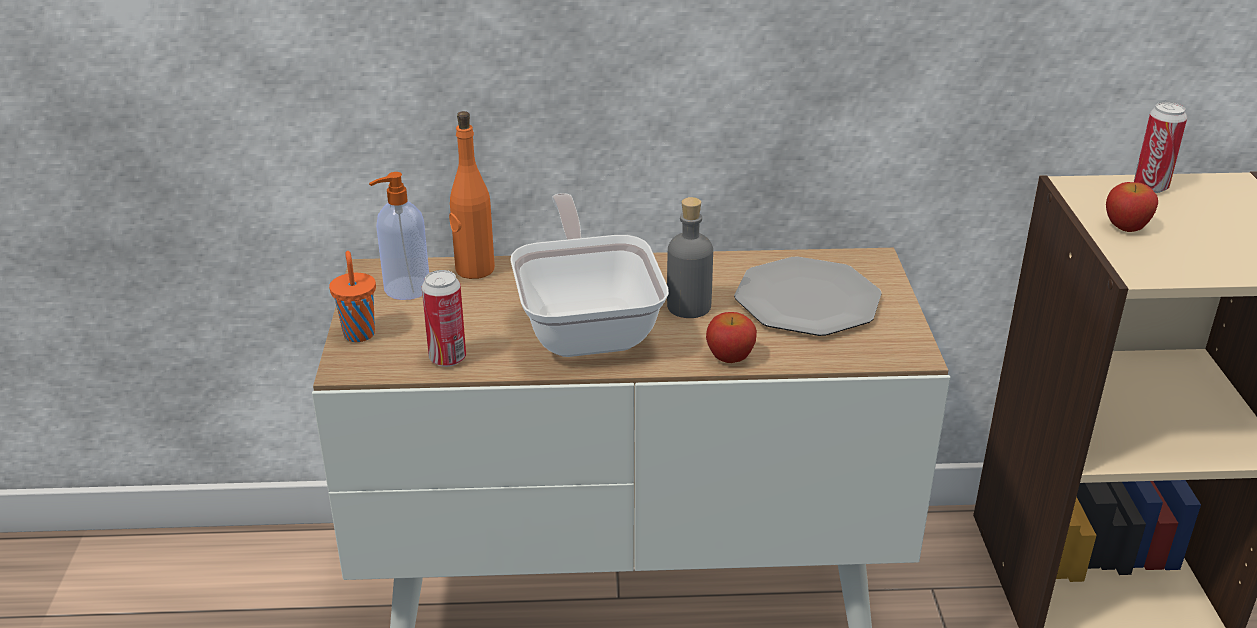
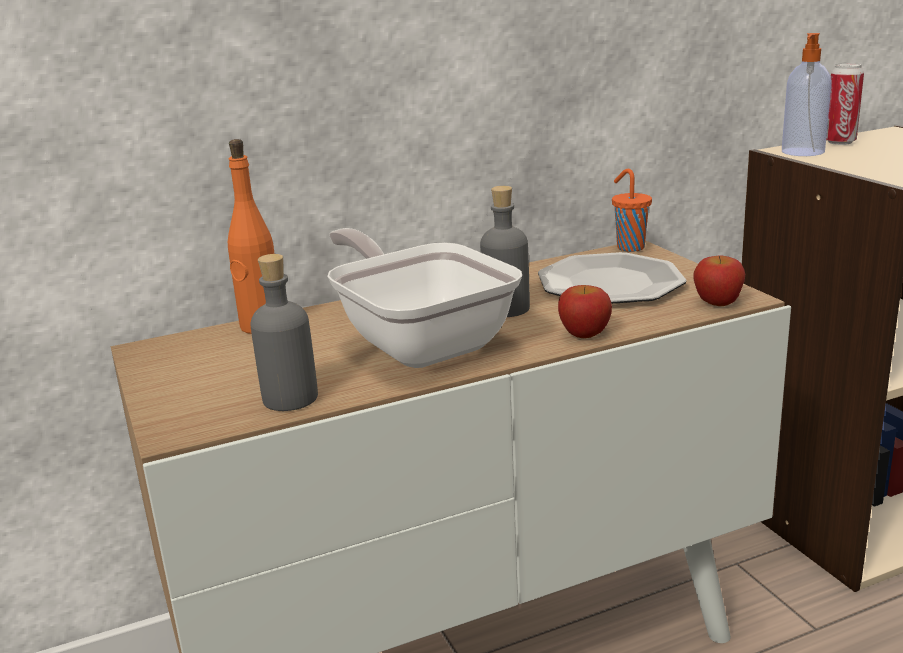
camera: 20 degrees left, 10 degrees down
(359, 333) = (167, 400): orange cup -> orange cup (629, 247)
(405, 289) = (195, 355): soap dispenser -> soap dispenser (802, 152)
(447, 358) = (290, 398): can -> grey bottle
(1126, 227) = (857, 162): apple -> apple (717, 302)

